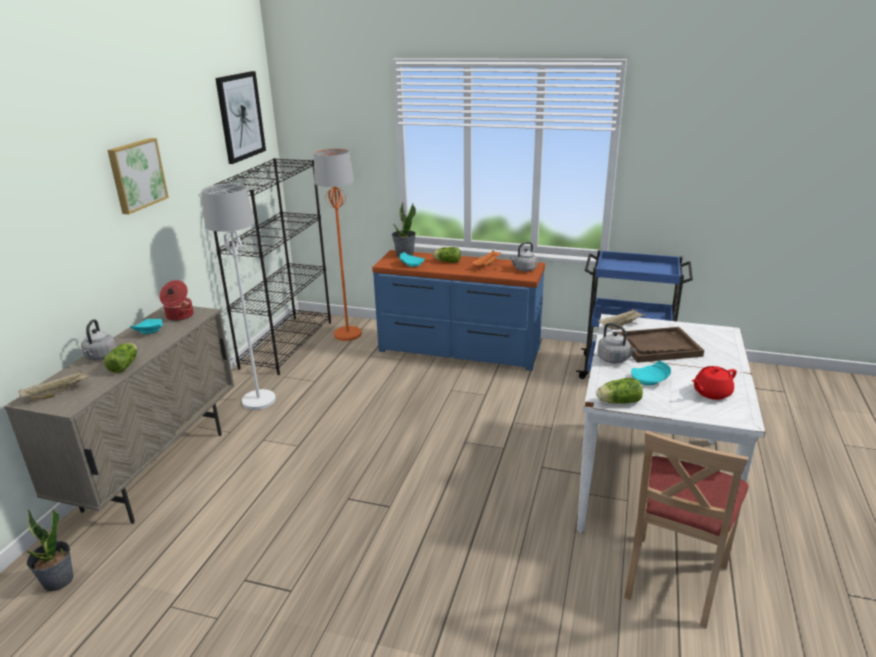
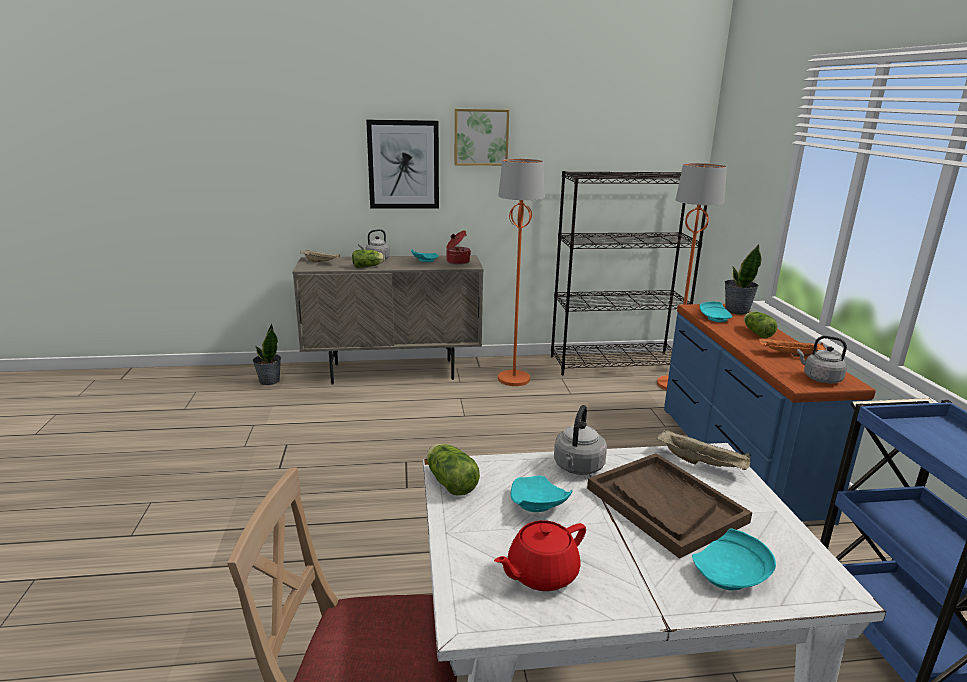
camera: 65 degrees right, 5 degrees down
(240, 116) = (648, 116): picture -> picture (403, 164)
(258, 401) = (513, 379): white floor lamp -> orange floor lamp
(711, 393) = (541, 574): red teapot -> red teapot turned 75 degrees counterclockwise
(716, 349) = (731, 575): none -> turquoise plate

